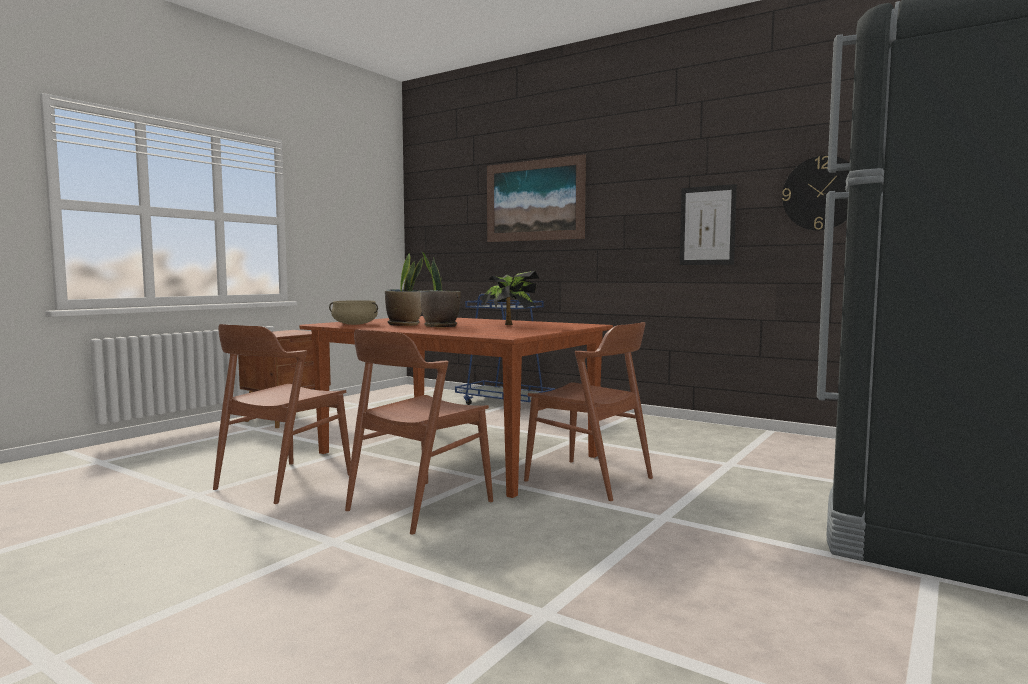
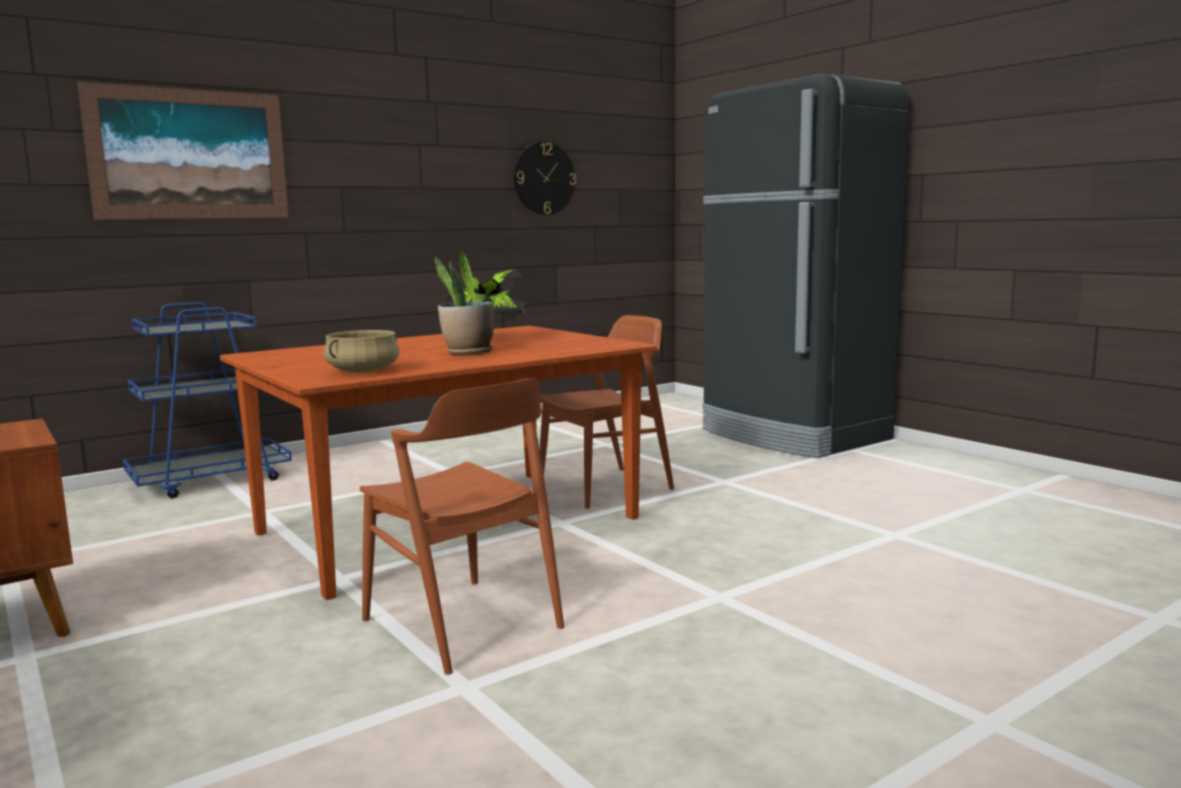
camera: 70 degrees left, 5 degrees up
(404, 324) = (410, 359): potted plant -> none
(419, 505) = (632, 555): brown chair -> none
(707, 225) = (445, 205): picture -> none

